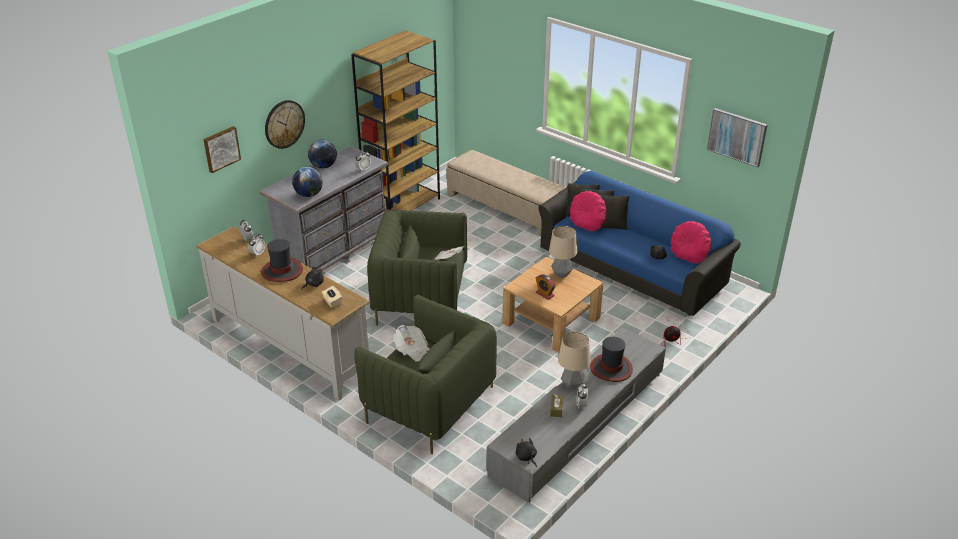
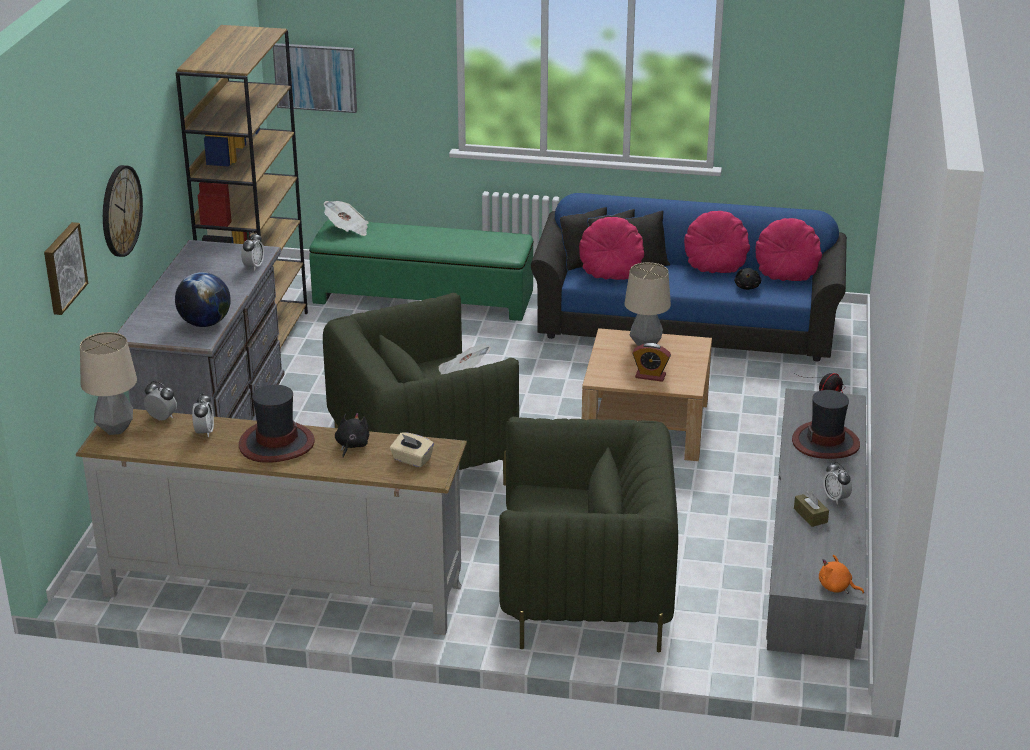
camera: 30 degrees left, 5 degrees down
(323, 166) = (180, 278): globe -> none
(411, 350) = (543, 507): newspaper -> newspaper (347, 229)
(506, 207) = (424, 296): beige bench -> green bench
(526, 457) = (836, 587): black plush toy -> orange plush toy
(572, 384) = (797, 478): table lamp -> table lamp (115, 429)
(651, 240) = (715, 269): none -> pink pillow
(737, 136) = (813, 76): picture -> picture (315, 77)

